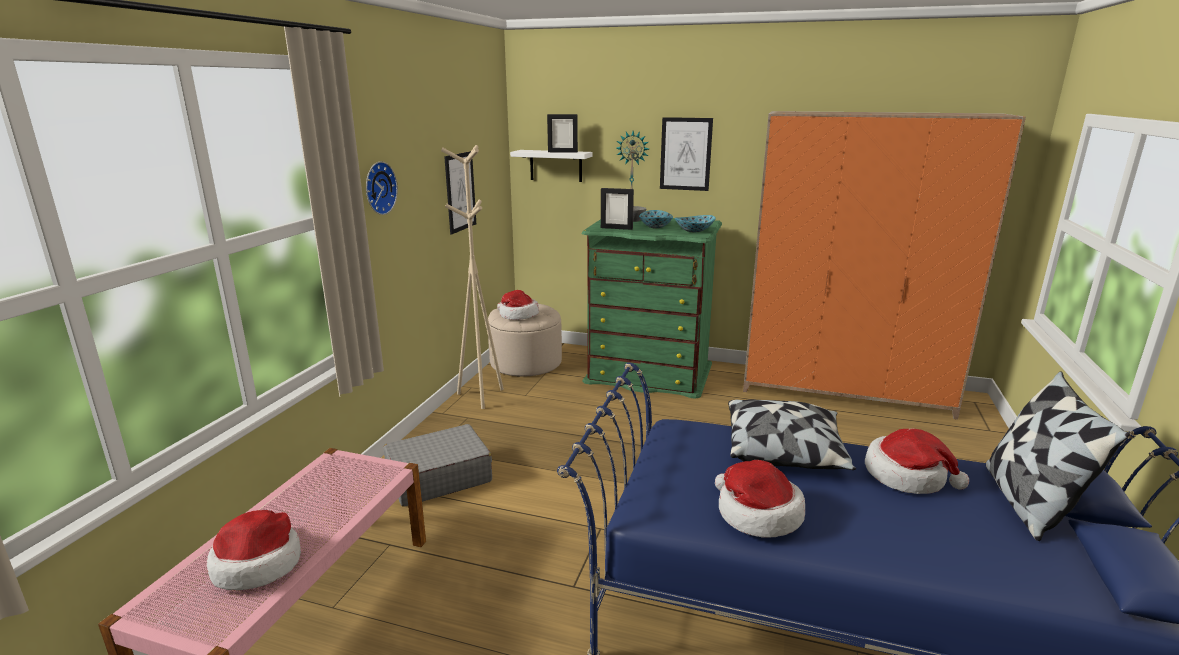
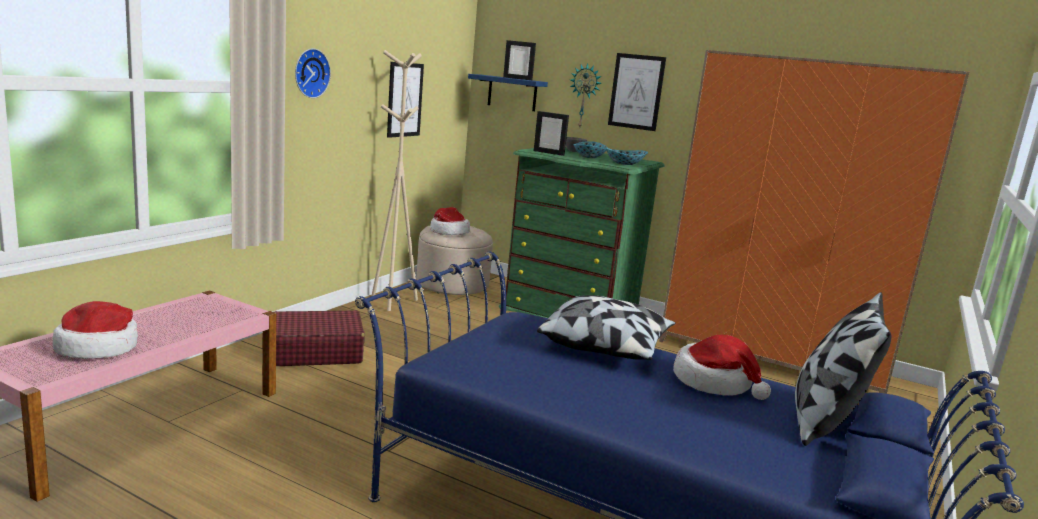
camera: 10 degrees right, 5 degrees down
(438, 477) = (315, 352): grey suitcase -> red suitcase
(556, 165) = (512, 93): white shelf -> blue shelf
(757, 514) = (537, 378): hat -> none

